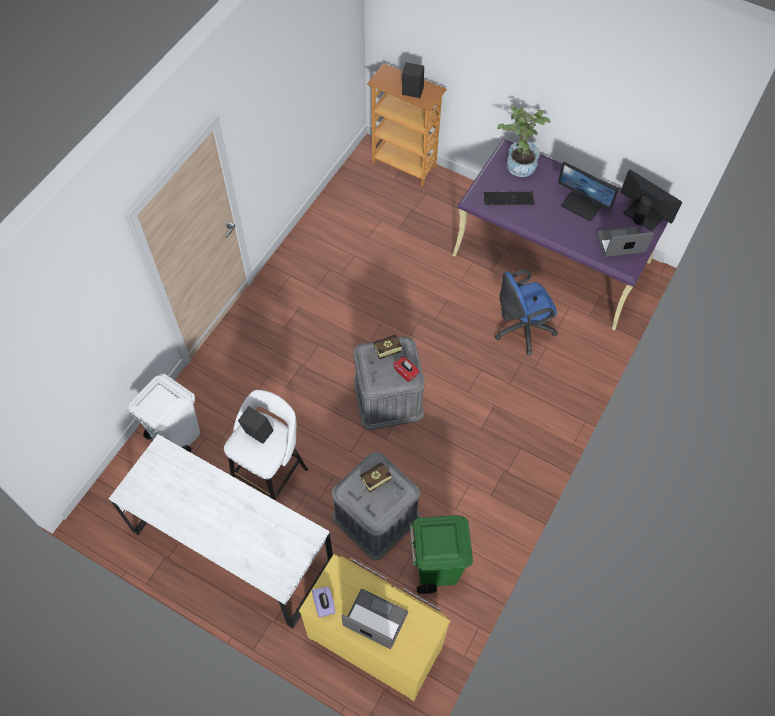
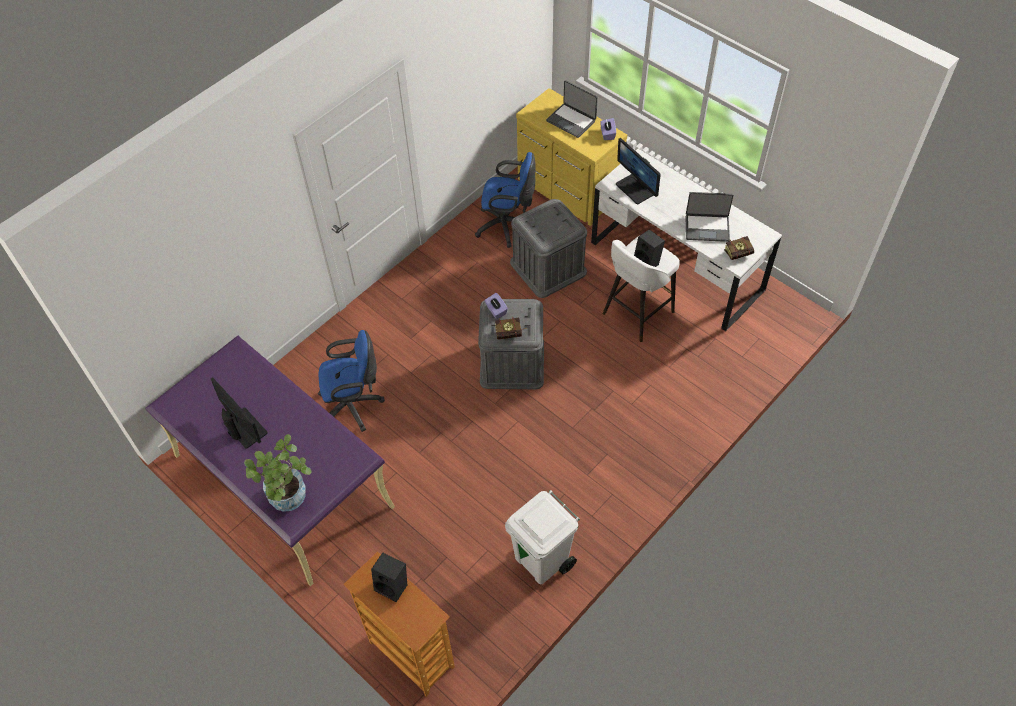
camera: 165 degrees left, 5 degrees down
(176, 437) = (727, 361): white trash can -> white trash can (542, 560)
(373, 481) = (550, 229): book -> book (740, 253)
(406, 372) = (496, 310): red tissue box -> purple tissue box
(435, 567) = (507, 226): green trash can -> blue office chair
(509, 198) = (321, 453): keyboard -> none
(620, 244) = (227, 376): laptop -> laptop (707, 227)
(642, 215) = (184, 404): monitor -> monitor (635, 189)

